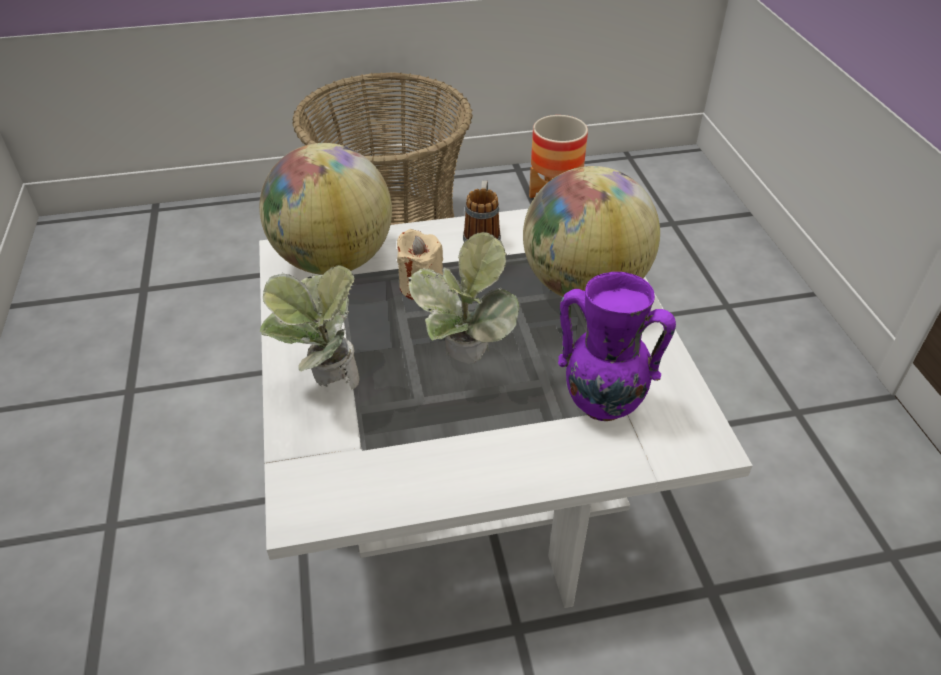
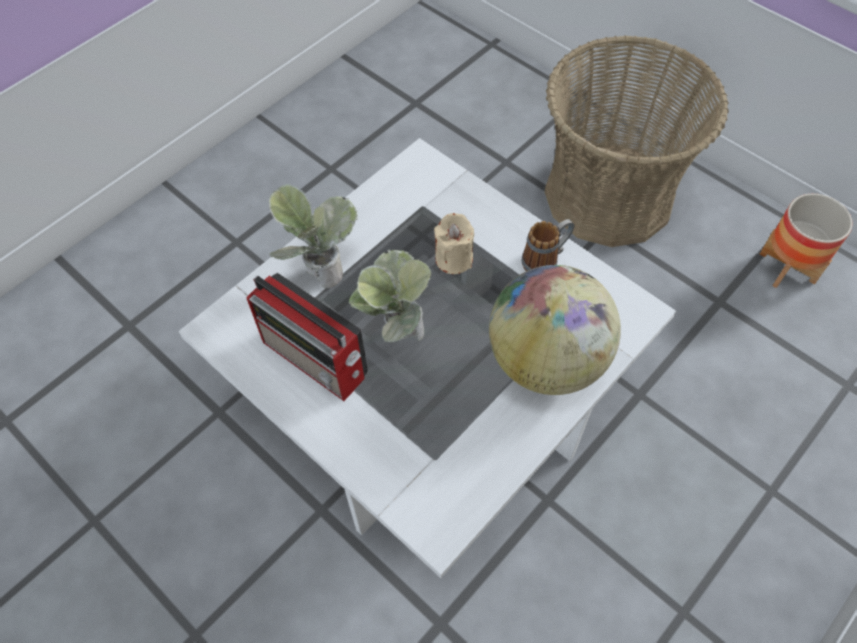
camera: 55 degrees right, 15 degrees up
(333, 260) = (435, 192): globe -> none
(434, 440) = (316, 360): none -> radio
(601, 404) = (425, 441): purple vase -> none

